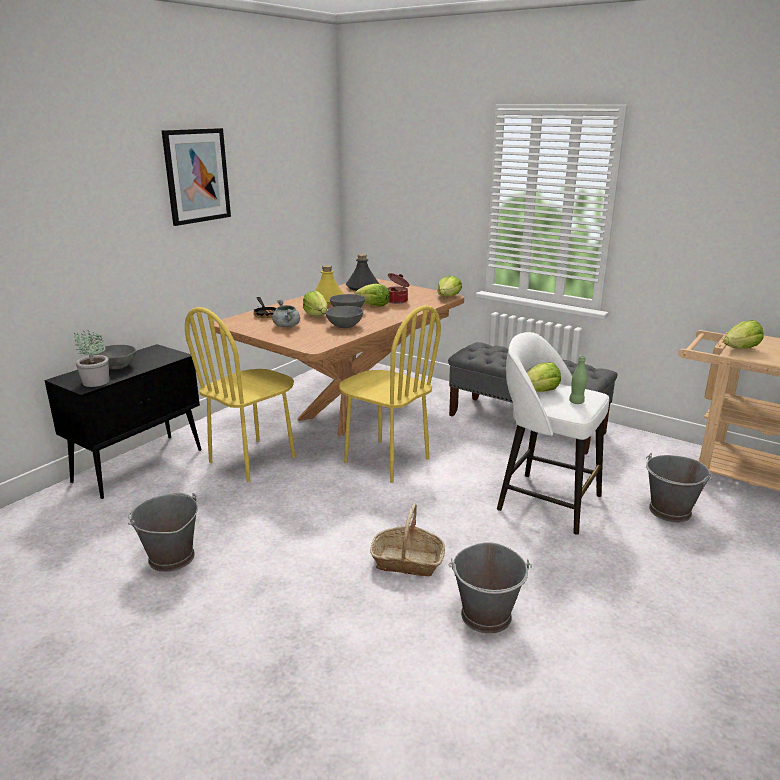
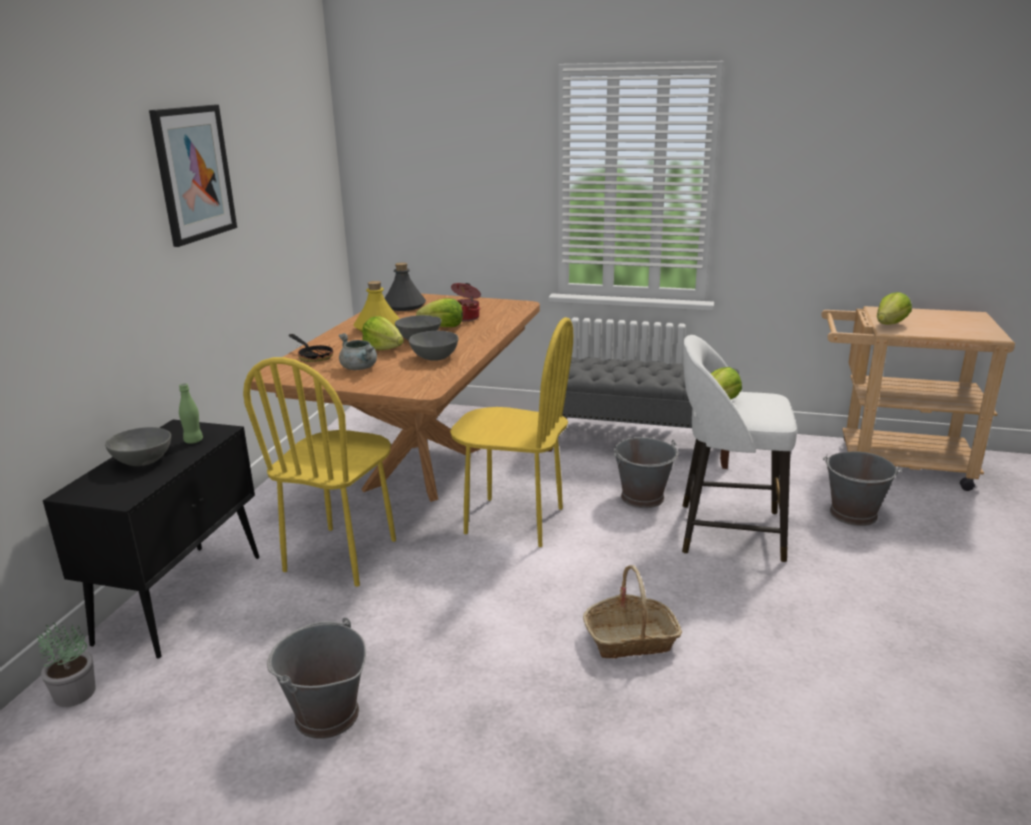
camera: 20 degrees left, 0 degrees up
(95, 382) = (132, 489): potted plant -> potted plant (74, 694)
(448, 296) = (521, 305): lettuce -> none
(487, 616) = (764, 681): grey bucket -> grey bucket (643, 497)
(576, 402) = (767, 409): green bottle -> green bottle (193, 441)

